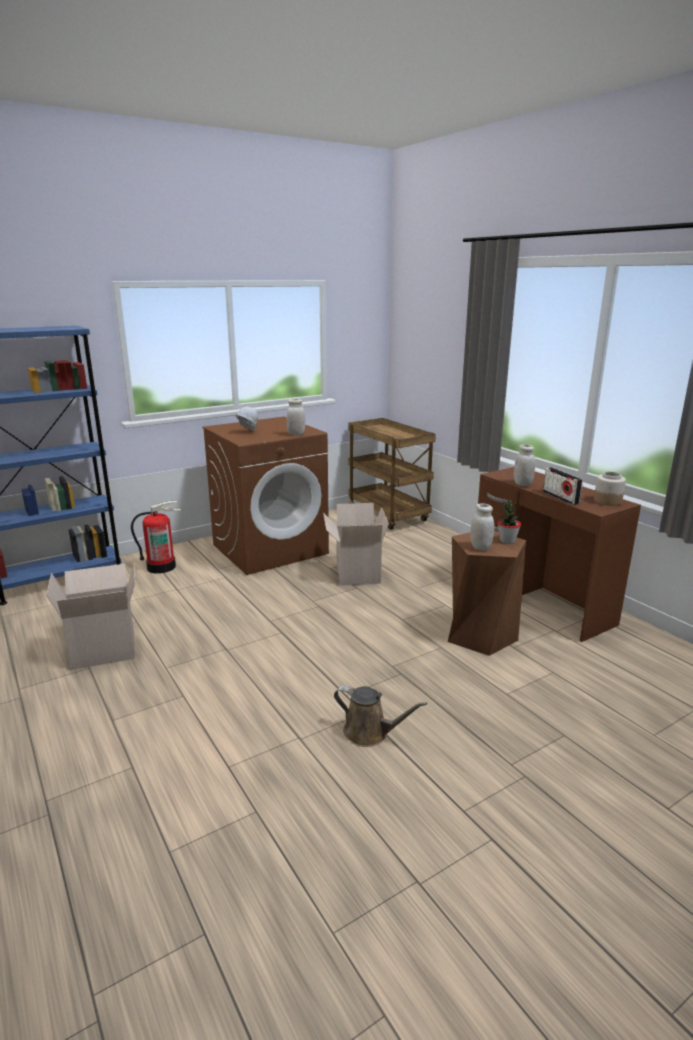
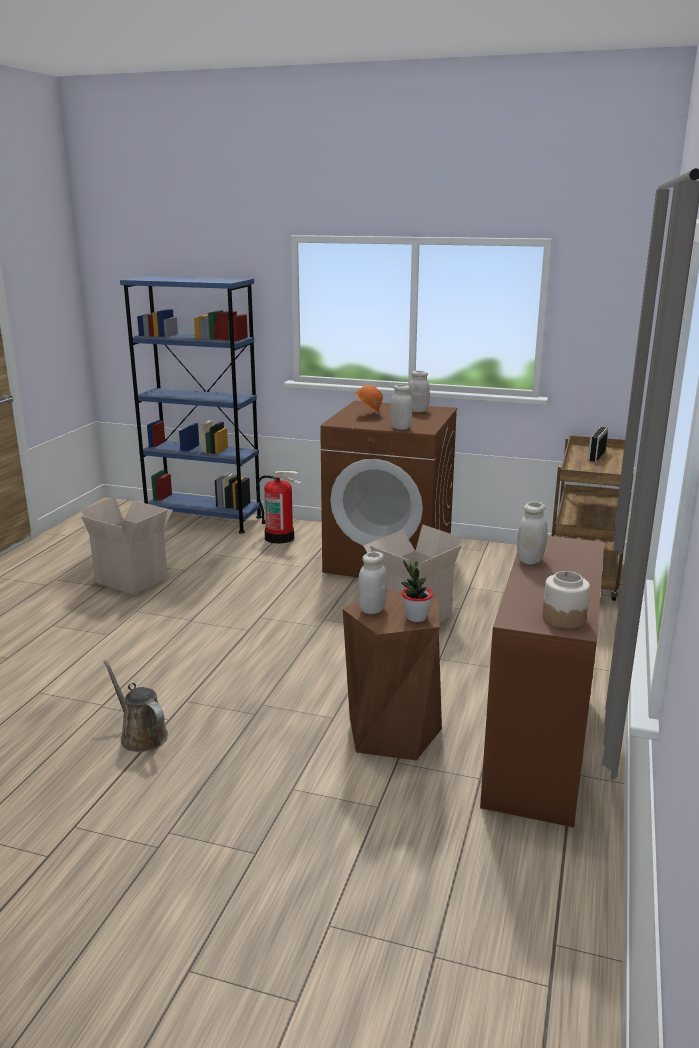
camera: 50 degrees right, 0 degrees up
(247, 432) = (368, 415): white hard hat -> orange hard hat
(269, 423) = (418, 411): none -> white jar
(370, 733) = (141, 735): brown watering can -> brown watering can turned 150 degrees clockwise
(560, 497) = (521, 590): radio -> radio (596, 455)

